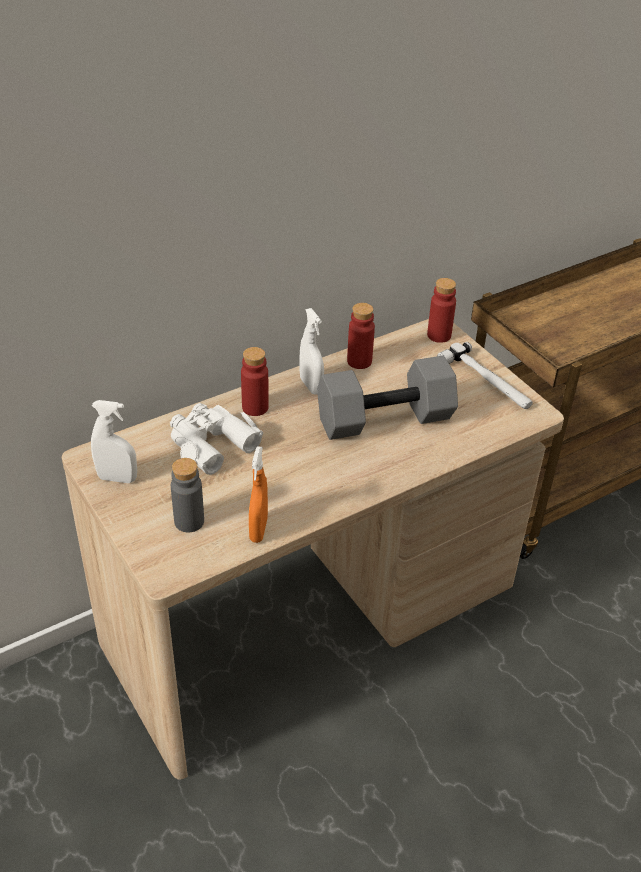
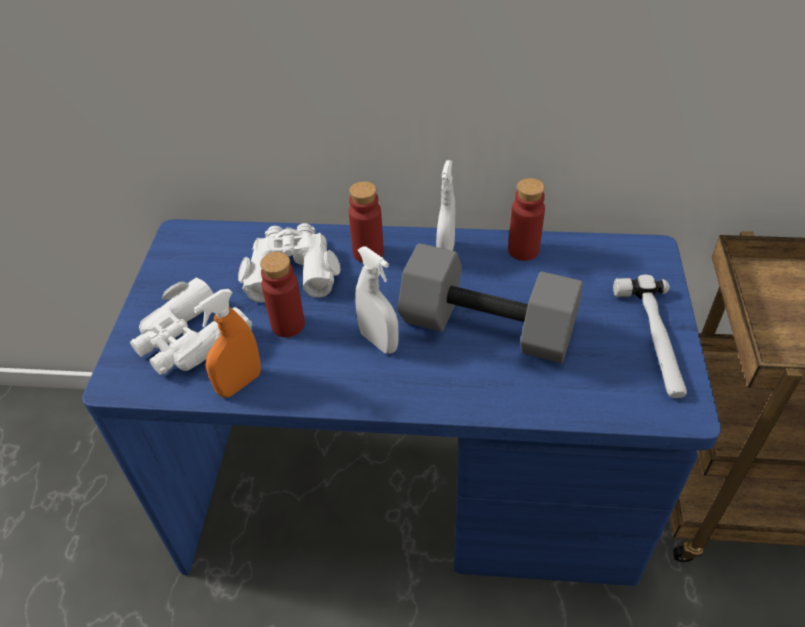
camera: 40 degrees right, 5 degrees up
(117, 478) = (180, 265): white spray bottle -> white spray bottle (378, 341)
(189, 521) = (191, 340): grey bottle -> white binoculars
(313, 618) = (410, 494): beige desk -> blue desk
(439, 335) = (645, 259): red bottle -> red bottle (288, 325)

